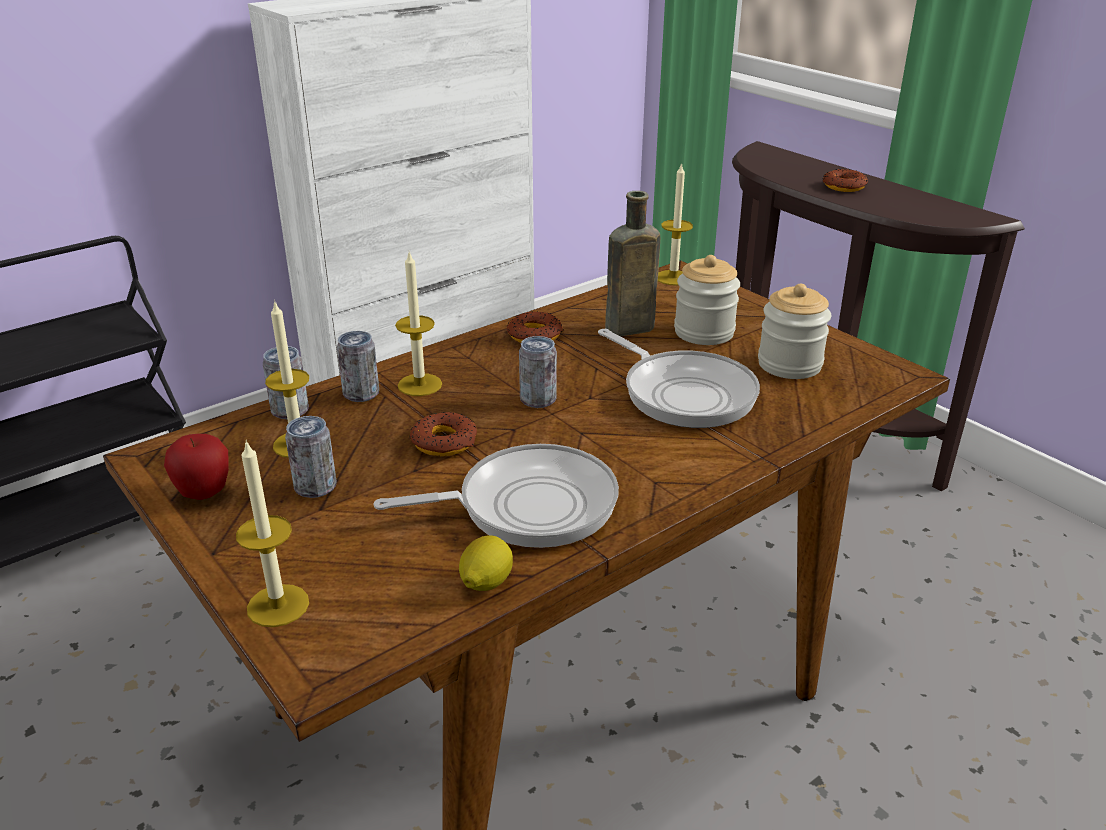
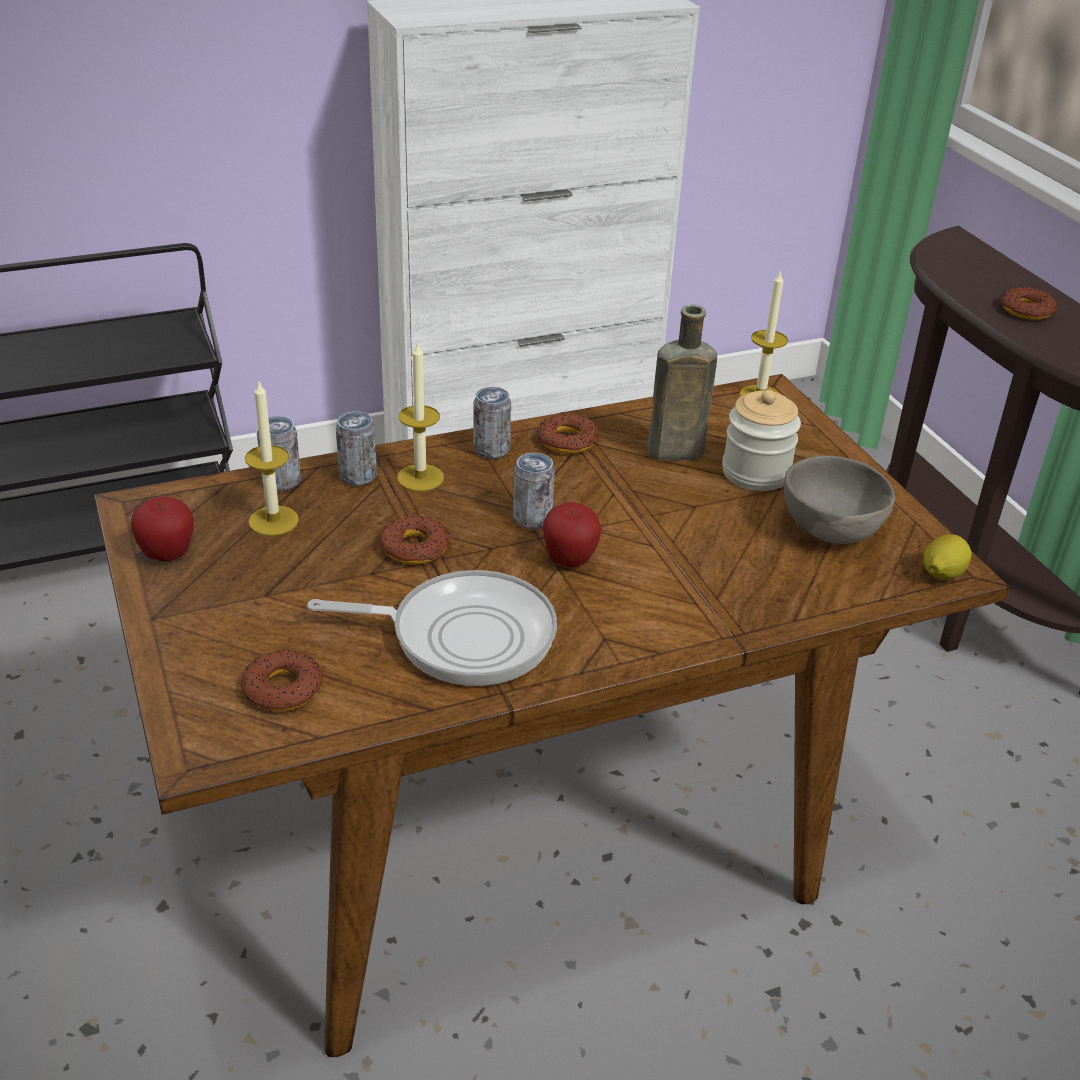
camera: 15 degrees right, 5 degrees up
(278, 605) = (188, 684): candle -> none
(315, 487) = (271, 571): can -> can (491, 450)
(377, 588) = (282, 688): none -> donut
(485, 583) = (383, 707): lemon -> lemon (941, 575)
(589, 426) = (569, 561): none -> apple
(684, 393) = (691, 543): frying pan -> none
(789, 364) = (830, 532): jar -> grey bowl

